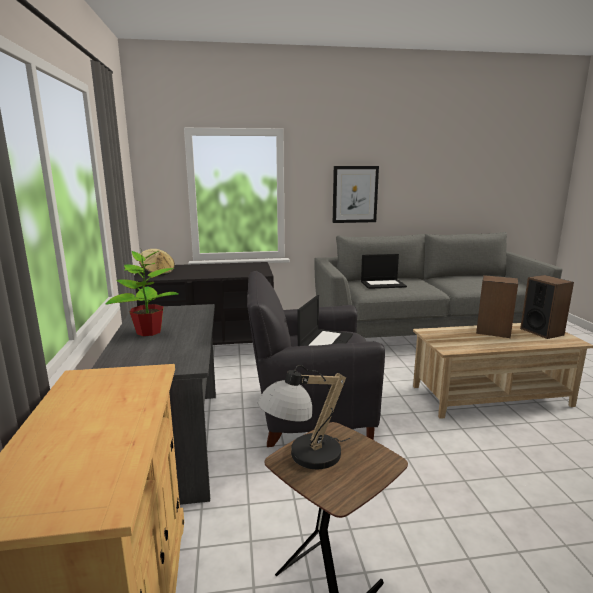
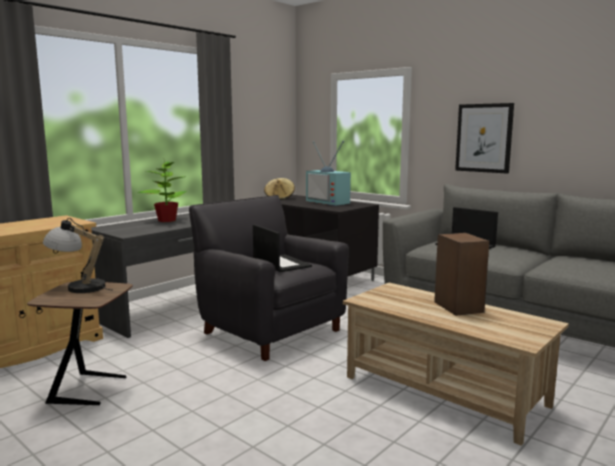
camera: 50 degrees right, 5 degrees down
(222, 267) = (329, 202): none -> television
(325, 341) = (280, 263): laptop -> laptop turned 105 degrees counterclockwise
(541, 331) = (518, 325): speaker -> none

